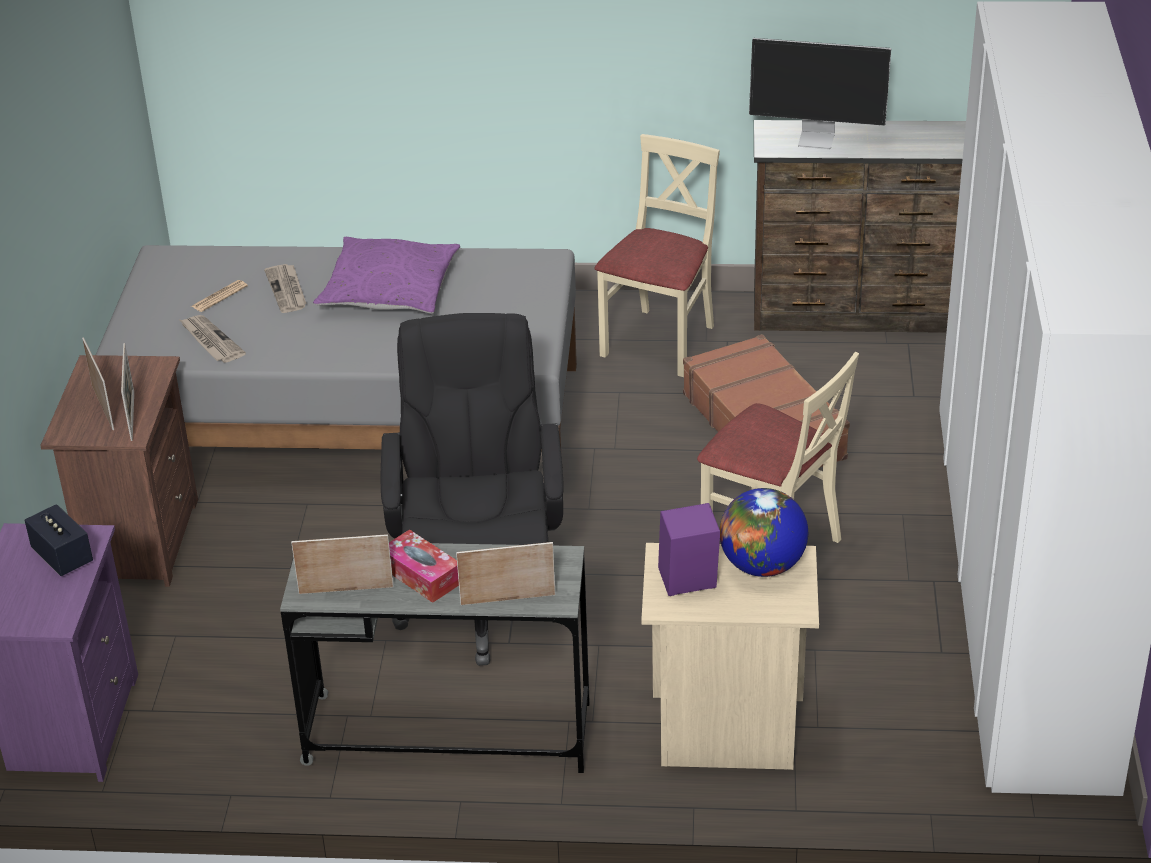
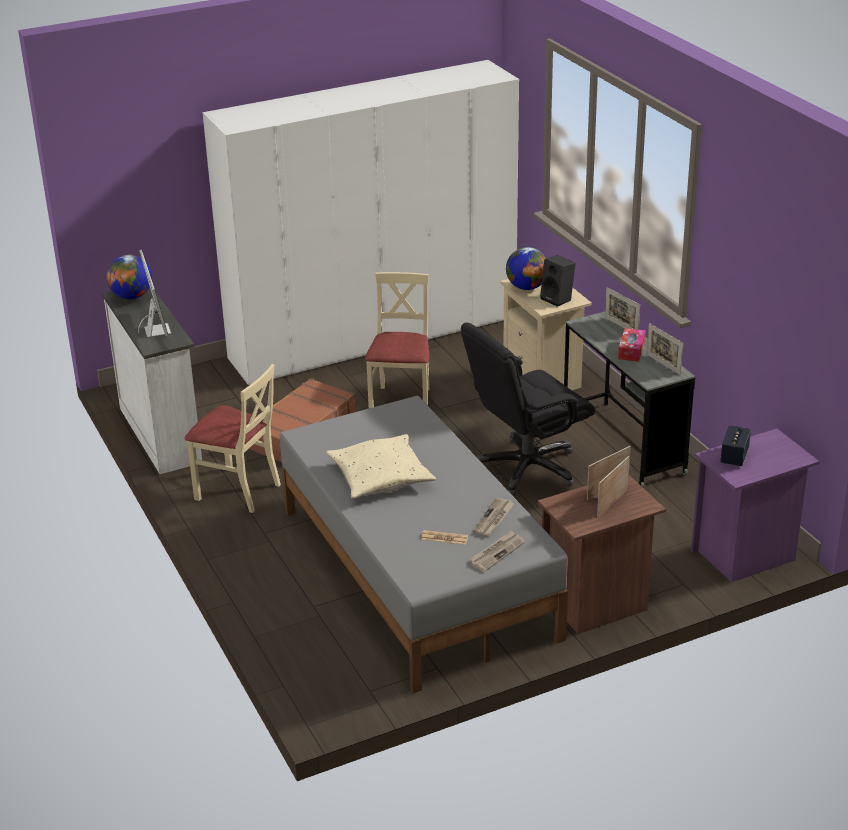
camera: 120 degrees left, 5 degrees down
(287, 290) = (414, 514): newspaper -> newspaper (496, 553)
(389, 290) = (380, 476): purple pillow -> beige pillow
(660, 342) = (238, 490): beige chair -> beige chair turned 150 degrees counterclockwise
(687, 584) = (558, 299): purple speaker -> black speaker
(856, 315) = (162, 434): brown dresser -> white dresser
(941, 138) = (132, 297): none -> globe

